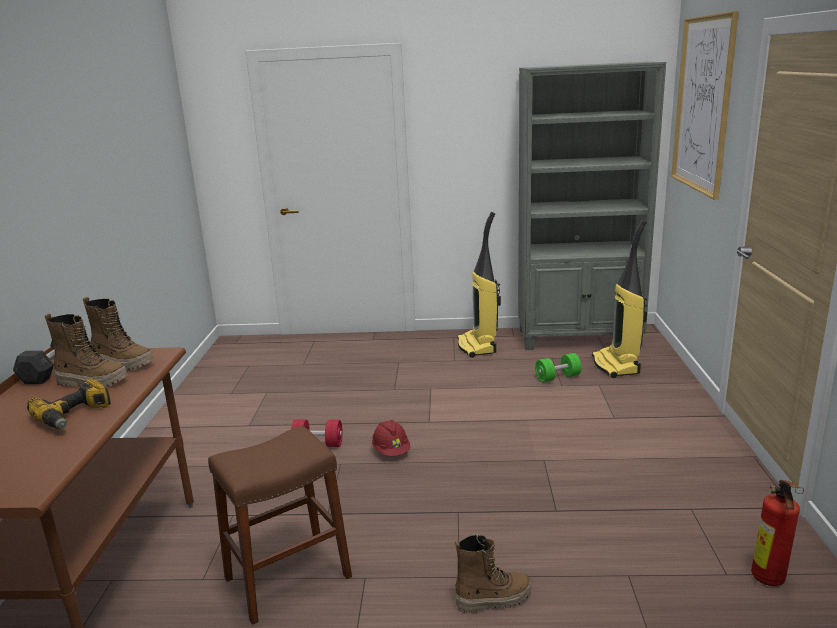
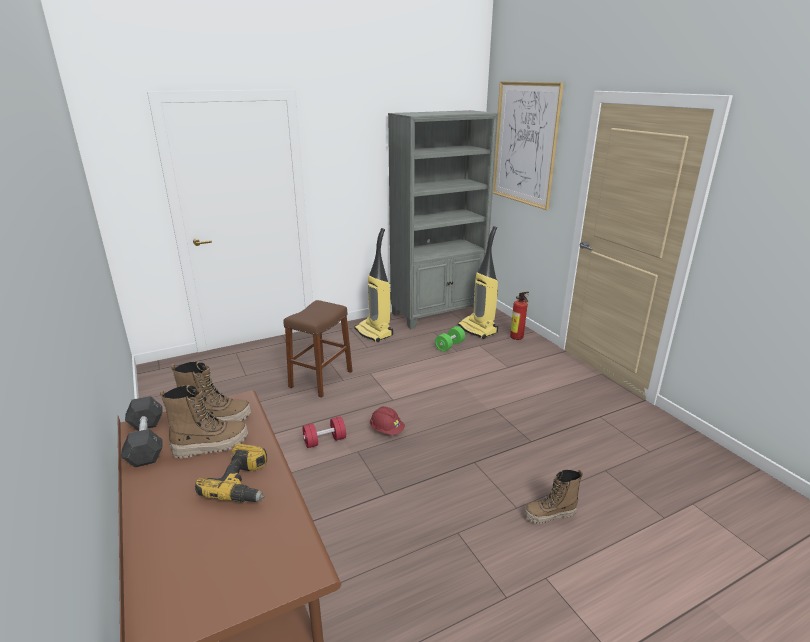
camera: 30 degrees left, 5 degrees up
(288, 577) = (403, 554): brown stool -> brown stool (321, 379)
(493, 599) = (549, 515): boot -> boot turned 150 degrees counterclockwise
(768, 581) = (670, 448): fire extinguisher -> fire extinguisher (517, 338)

